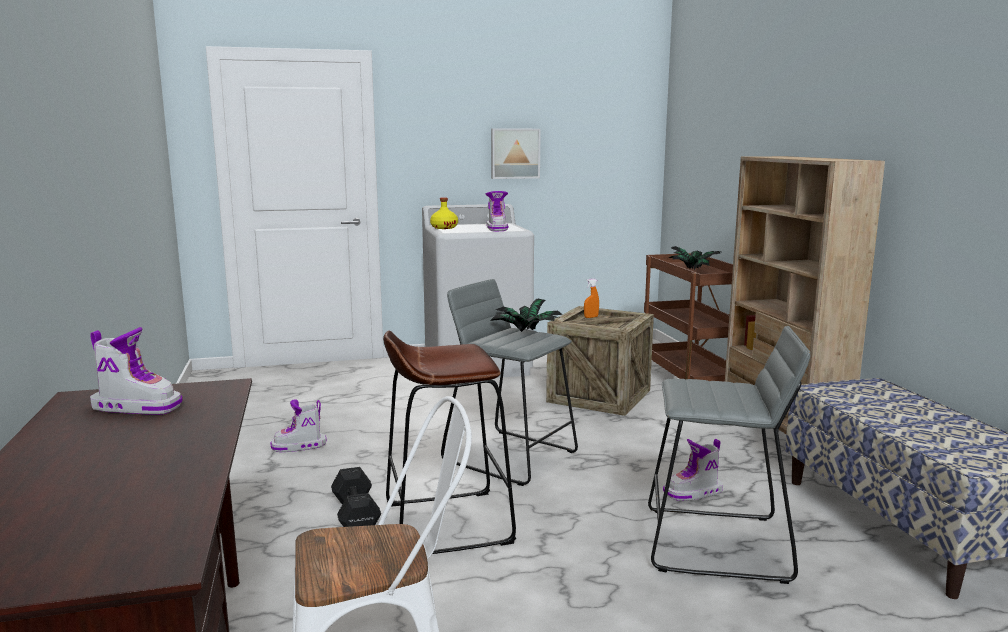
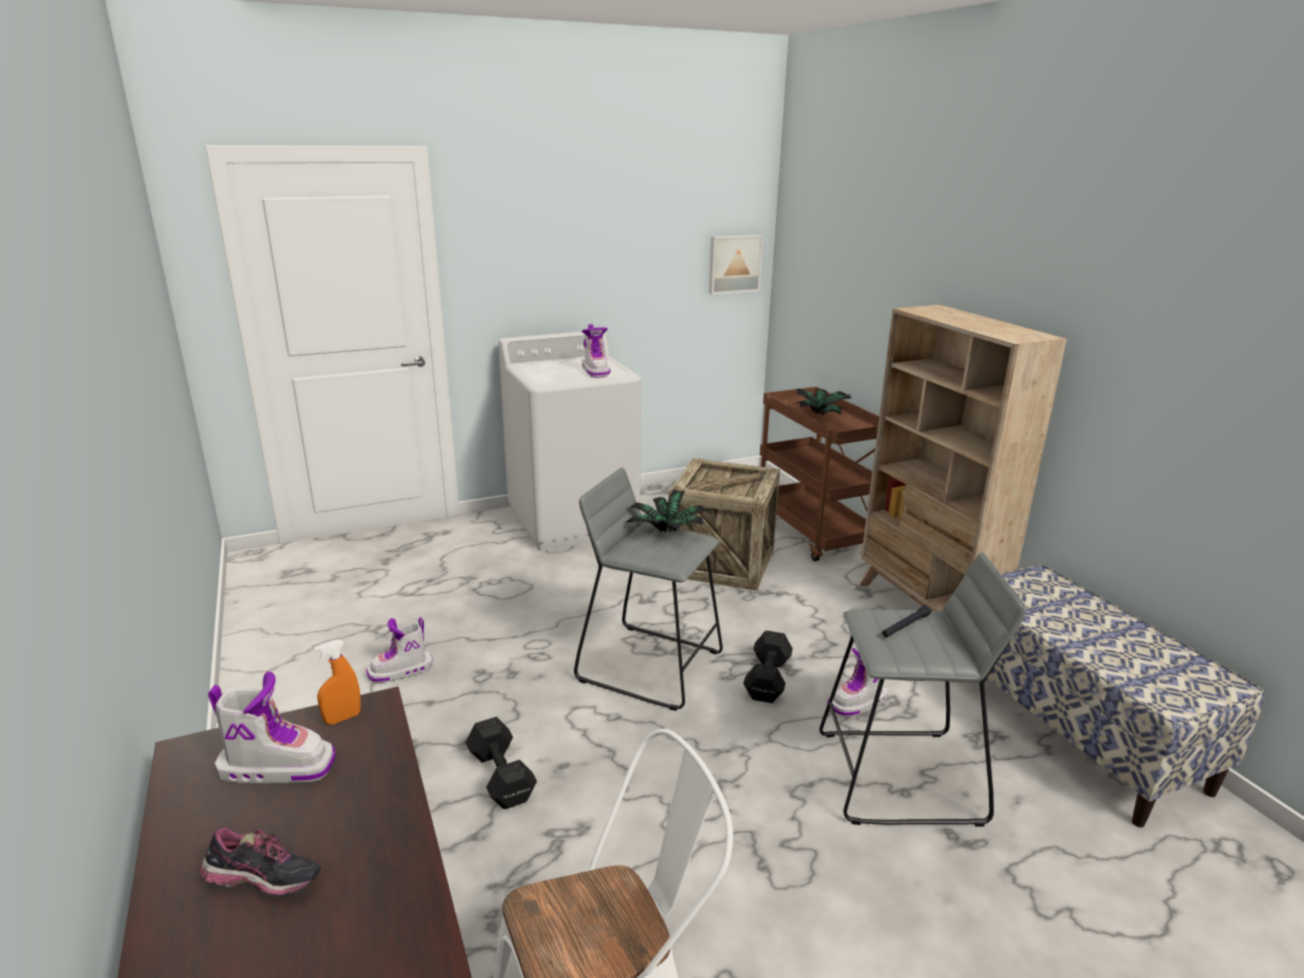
camera: 10 degrees left, 10 degrees up
(93, 455) = (263, 884): none -> shoe
(444, 228) = (531, 370): yellow bottle -> none
(447, 523) = (608, 777): brown stool -> none
(515, 153) = (605, 269): picture -> picture (734, 264)
(591, 317) = (711, 475): orange spray bottle -> orange spray bottle (342, 718)
(614, 471) = (768, 678): none -> black dumbbell
(713, 388) = (905, 626): none -> black flashlight

